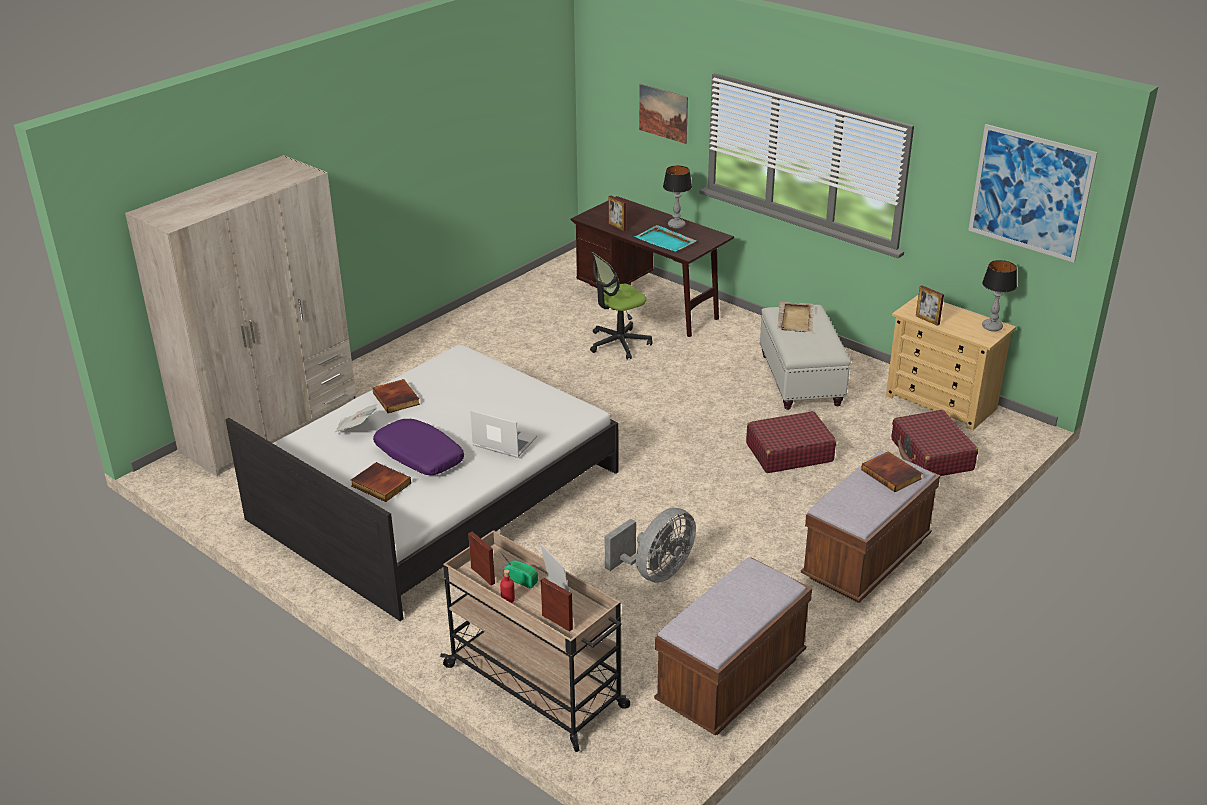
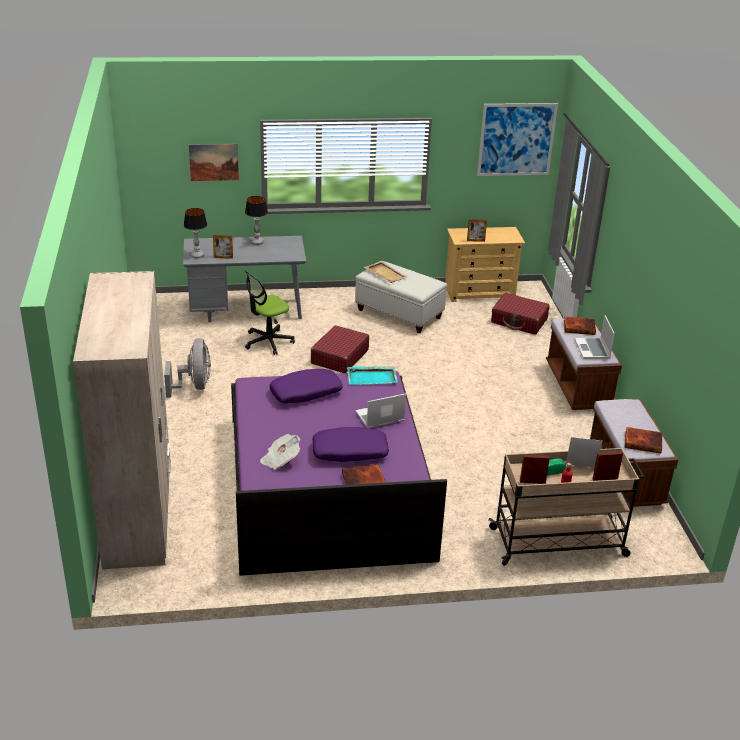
camera: 50 degrees left, 0 degrees up
(397, 398) = (268, 429): book -> book (643, 442)
(435, 495) = (328, 486): white bed -> purple bed
(485, 386) = (306, 393): none -> purple pillow
(619, 343) = (268, 342): office chair -> office chair turned 45 degrees clockwise
(650, 306) = (246, 311): brown desk -> grey desk
(655, 572) = (508, 451): grey fan -> grey fan (194, 386)
(665, 241) = (270, 254): turquoise tray -> turquoise tray (372, 377)
(789, 452) = (459, 354): red suitcase -> red suitcase (339, 357)
(857, 505) = (593, 350): none -> laptop
(991, 327) = (507, 231): table lamp -> table lamp (197, 255)

